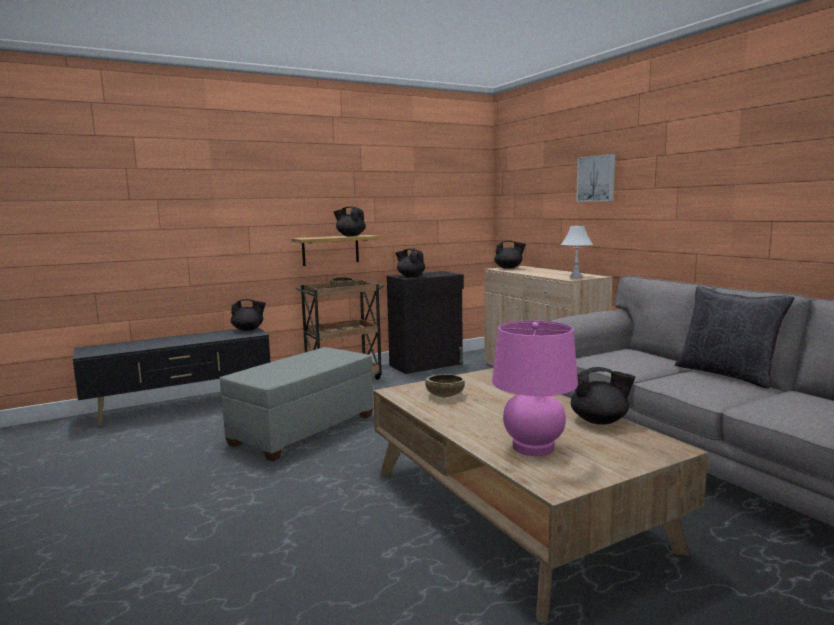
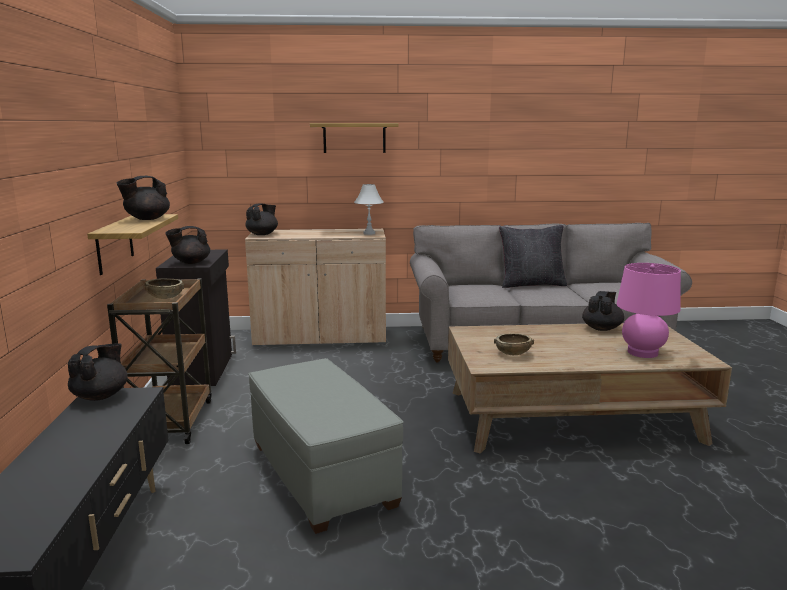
camera: 65 degrees left, 5 degrees up
(597, 178) = (354, 138): picture -> shelf

